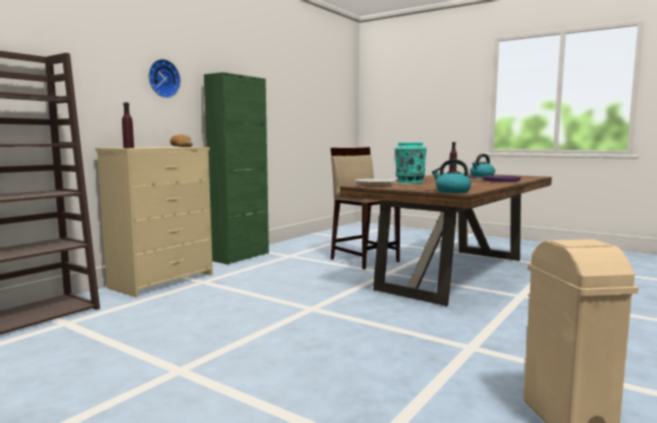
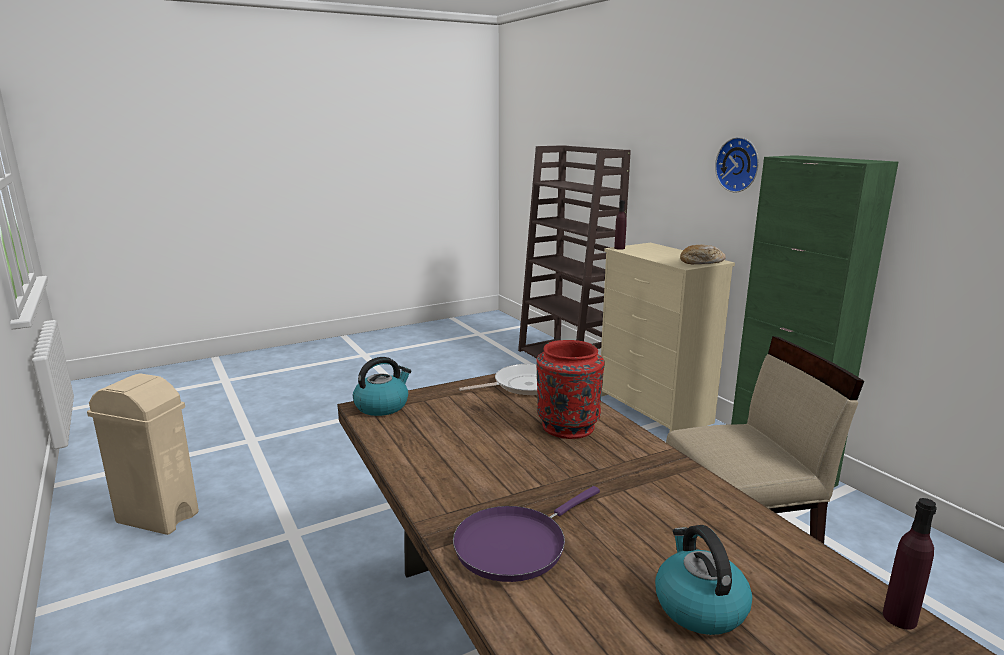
camera: 115 degrees right, 10 degrees up
(409, 182) = (567, 426): turquoise vase -> red vase

